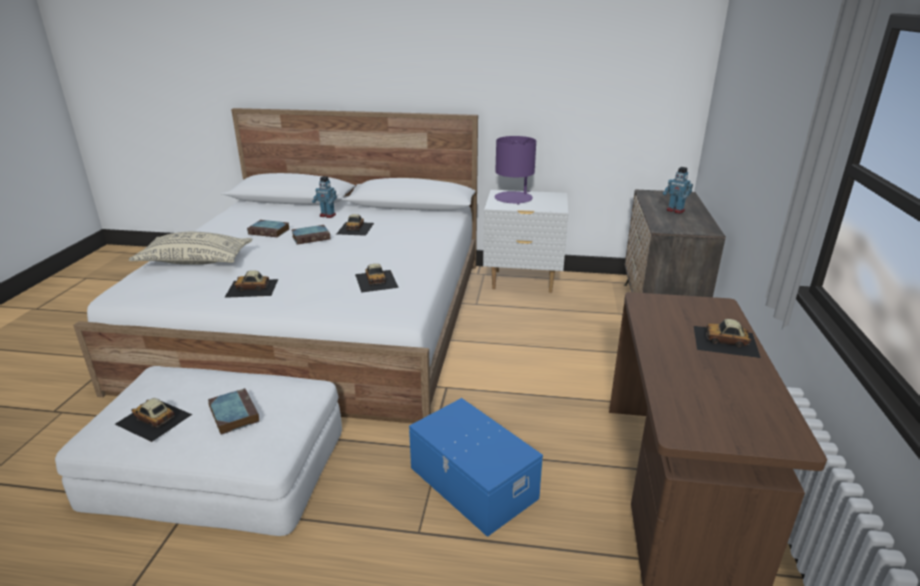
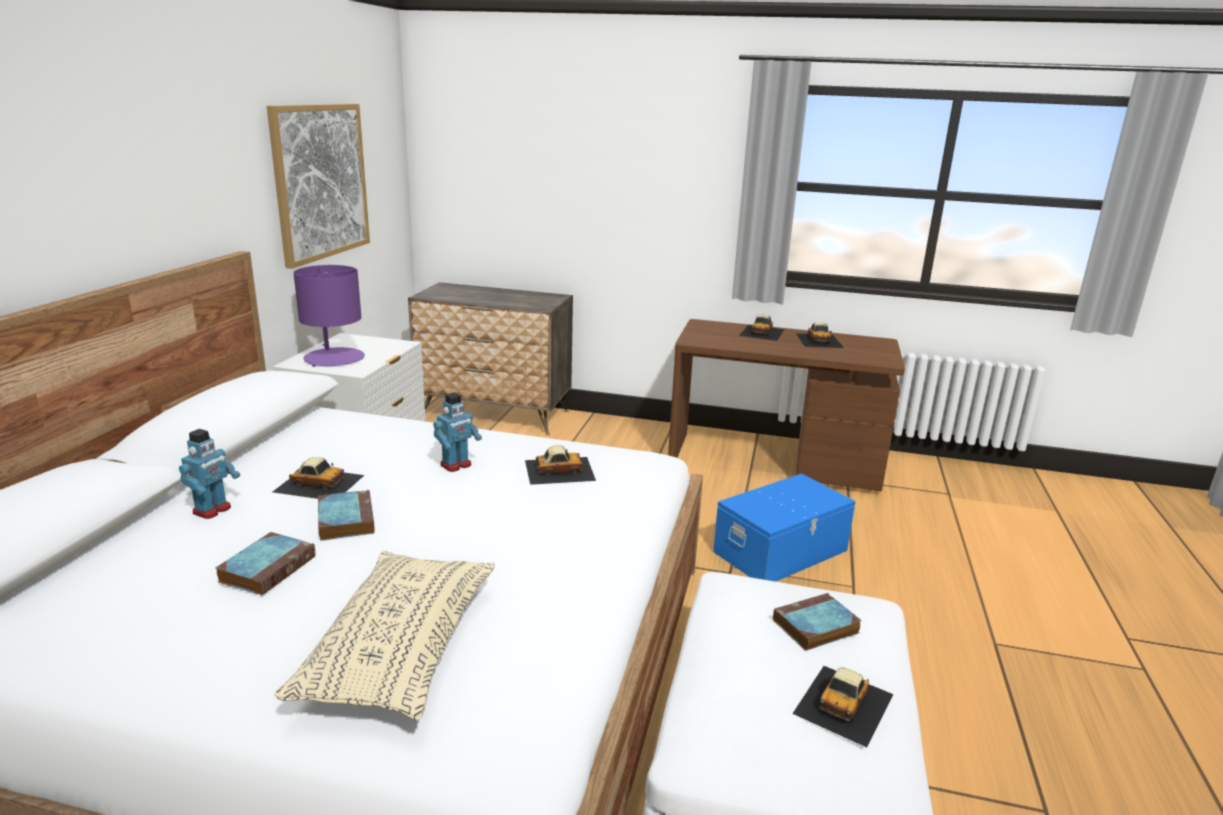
camera: 85 degrees left, 5 degrees down
(252, 288) = (559, 567): toy car -> toy car (819, 340)
(572, 84) = (320, 181): none -> picture
(675, 211) = (494, 296): toy robot -> toy robot (456, 465)

